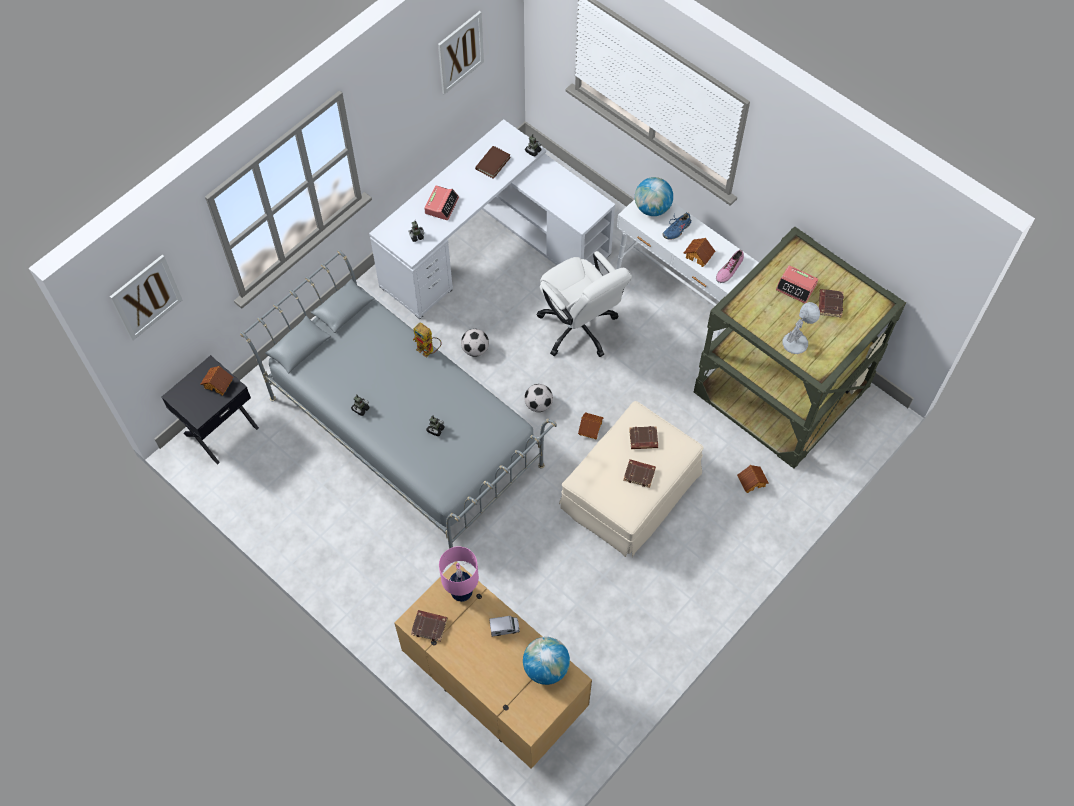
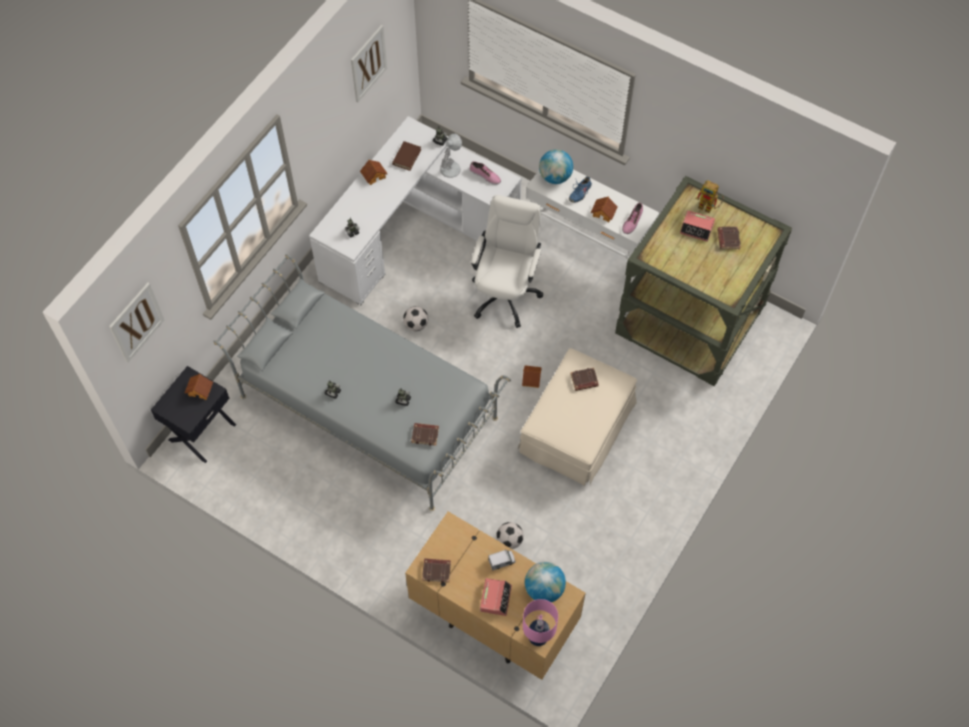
camera: 10 degrees left, 0 degrees up
(428, 351) = (382, 332): toy robot -> toy robot (709, 207)
(441, 205) = (369, 201): alarm clock -> alarm clock (495, 598)
(462, 592) = (459, 537): pink table lamp -> pink table lamp (538, 637)
(538, 404) = (482, 365): football -> football (509, 540)
(575, 196) = (485, 176): none -> shoe
(580, 330) = (505, 294): white office chair -> white office chair turned 120 degrees counterclockwise
(640, 474) = (587, 411): brown book -> brown book (425, 435)
(752, 481) = (680, 403): toy house -> toy house (374, 175)
(796, 342) = (705, 275): white table lamp -> white table lamp (451, 168)

